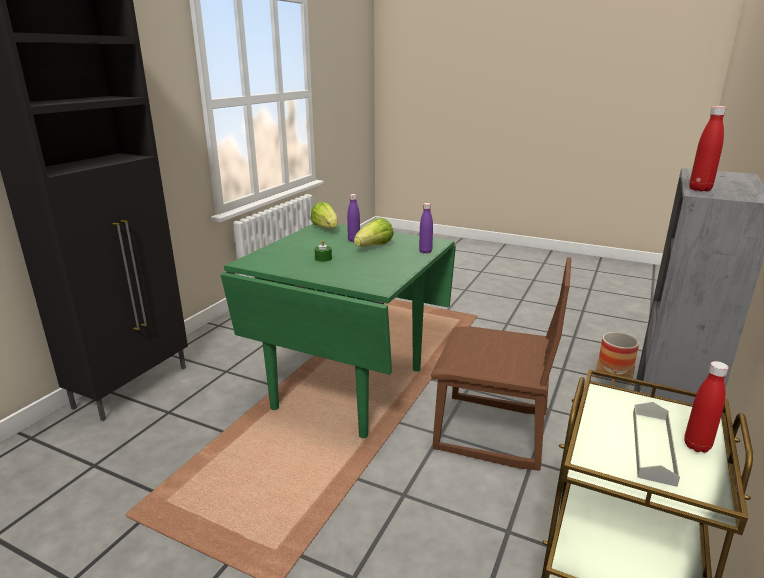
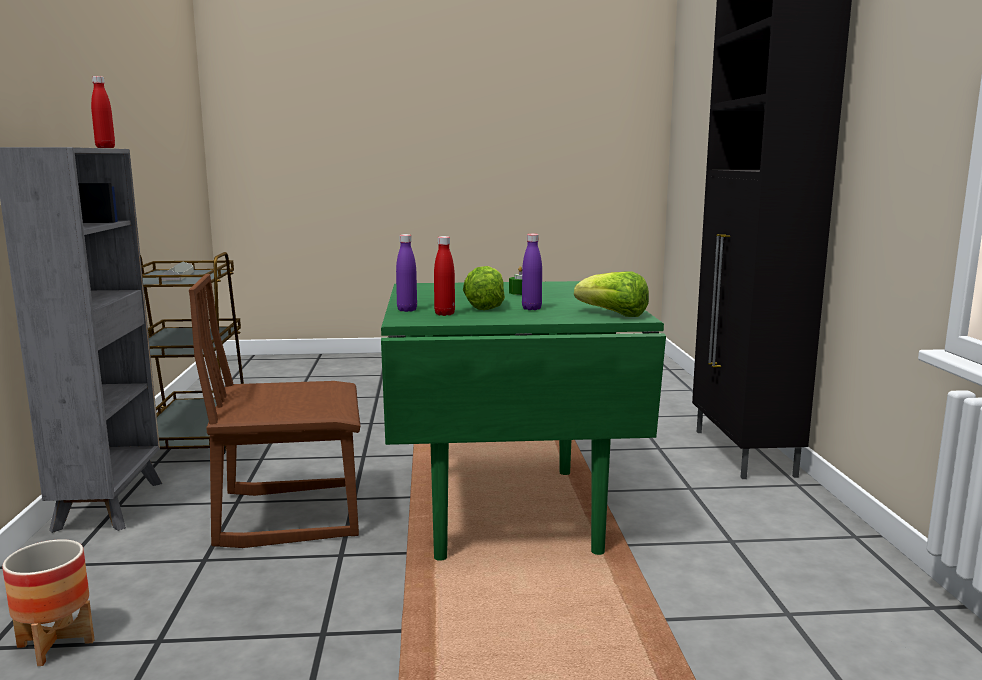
camera: 150 degrees right, 10 degrees down
(696, 446) = (150, 278): red bottle -> red bottle (444, 314)

